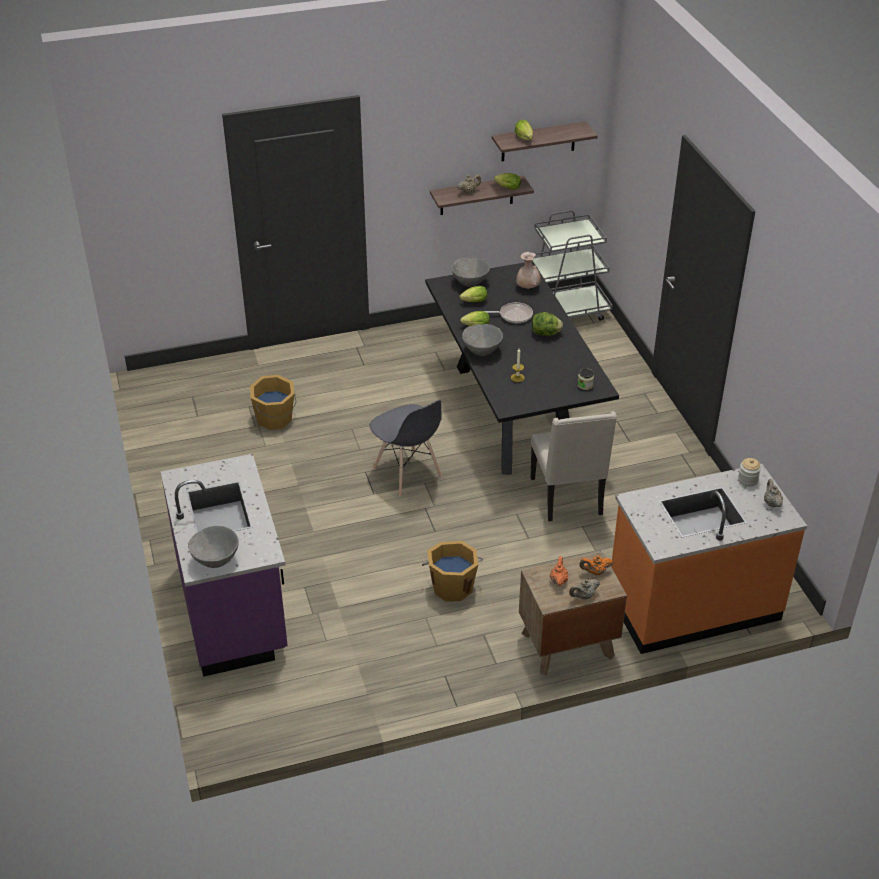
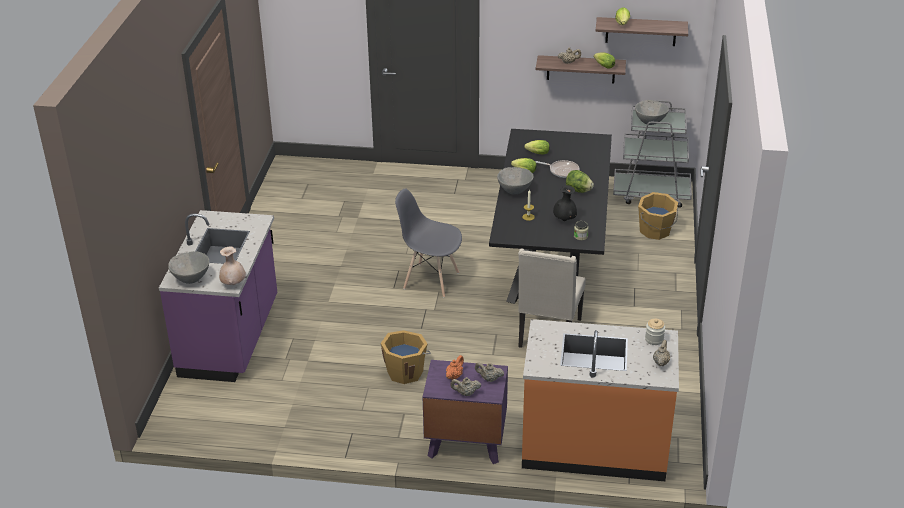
camera: 25 degrees right, 5 degrees down
(275, 419) = (357, 215): orange bucket -> orange bucket (655, 231)
(407, 473) = (430, 280): grey chair -> grey chair turned 120 degrees clockwise
(470, 283) = (545, 139): grey bowl -> grey bowl (650, 122)
(527, 288) = (591, 153): beige vase -> beige vase (233, 284)
(556, 371) = (564, 220): none -> black vase
(567, 645) = (465, 442): brown nightstand -> purple nightstand
(595, 572) = (489, 379): orange teapot -> beige teapot

